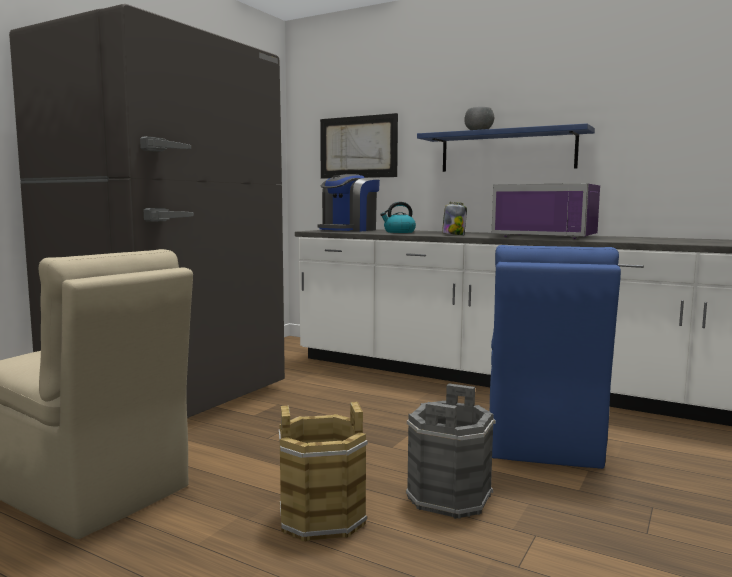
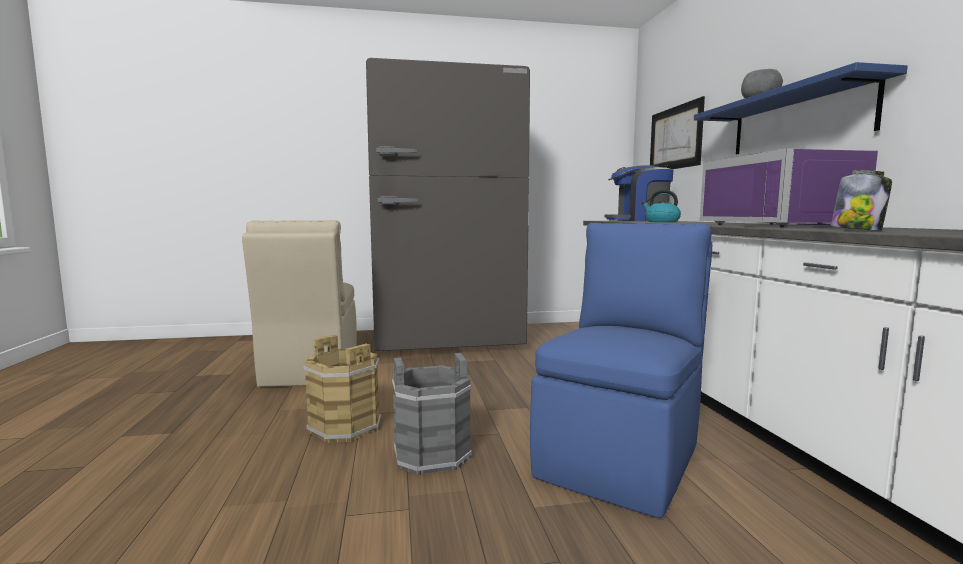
camera: 50 degrees right, 0 degrees up
(453, 235) = (683, 223): jar -> jar (857, 230)
(541, 440) = (621, 458): blue chair -> blue chair turned 150 degrees clockwise

